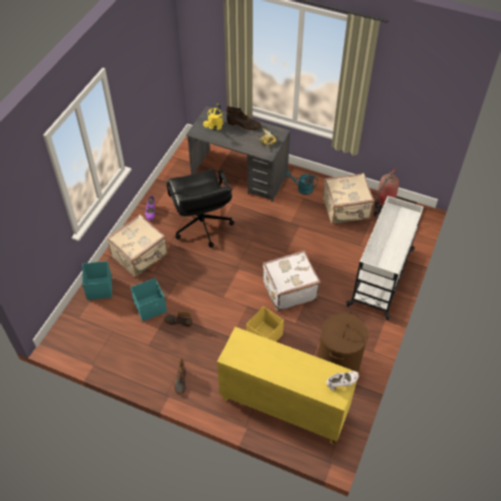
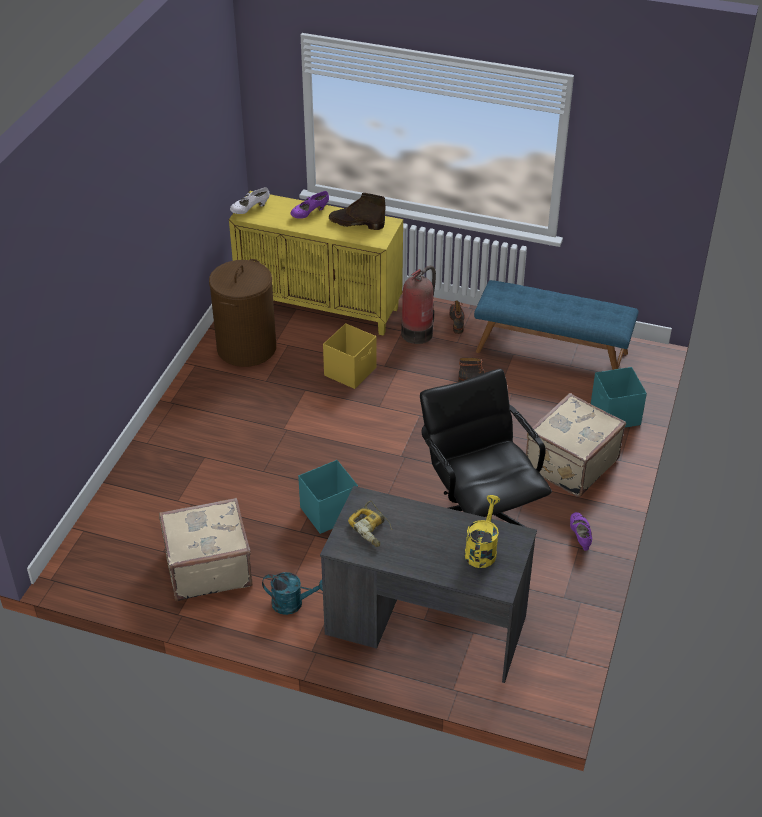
camera: 175 degrees right, 10 degrees down
(120, 345) = (552, 351): none -> blue bench
(151, 307) = (526, 396): turquoise storage box -> turquoise storage box (328, 513)
(244, 125) = (419, 559): brown boot -> brown boot (356, 223)
(289, 289) = (316, 431): white suitcase -> none
(292, 373) = (310, 213): none -> purple shoe
(381, 276) = (163, 458): white cart -> none
(383, 207) = (135, 576): fire extinguisher -> fire extinguisher (418, 332)

